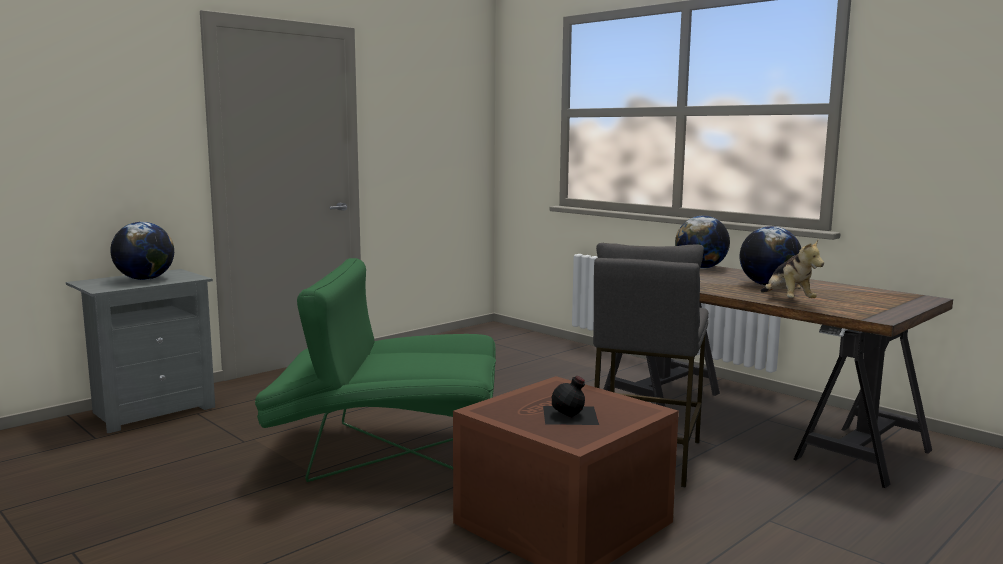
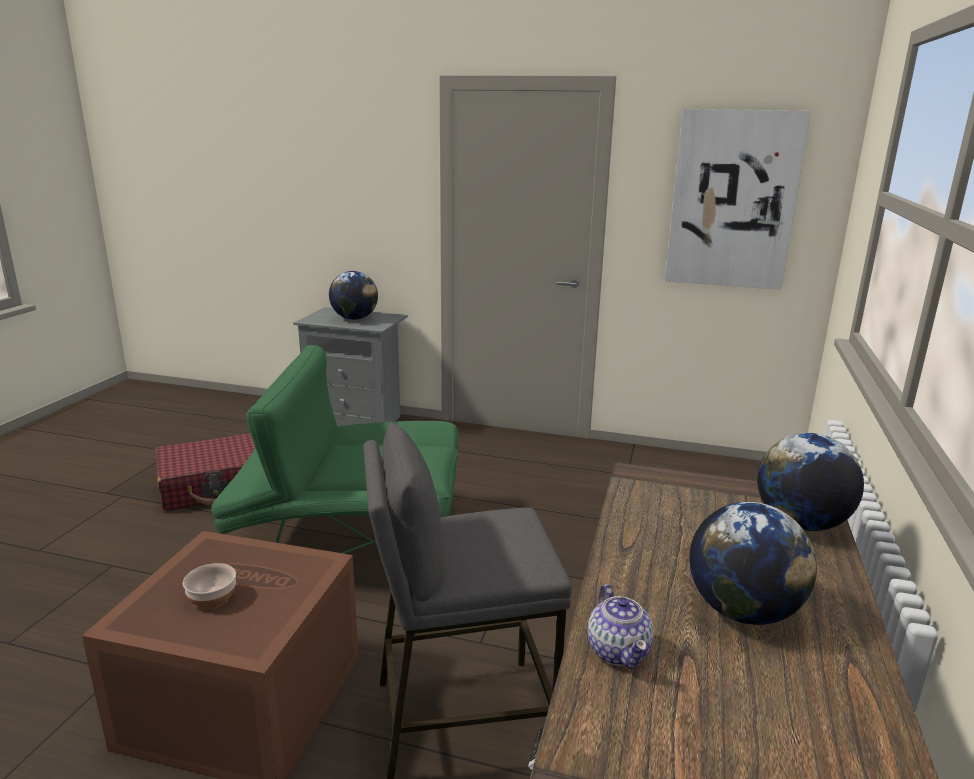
camera: 60 degrees right, 10 degrees up
(159, 495) = (214, 486): none -> red suitcase
(387, 452) = (350, 542): green armchair -> green armchair turned 60 degrees counterclockwise
(436, 127) = (732, 200): none -> picture
(571, 415) = (212, 598): black bottle -> bowl
(787, 301) = (618, 650): plush toy -> teapot

